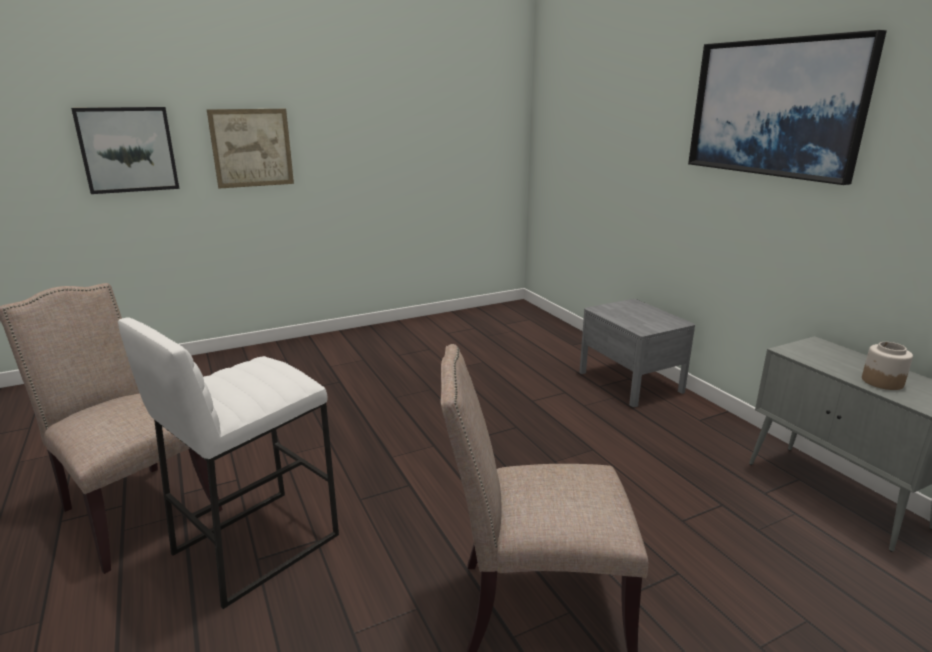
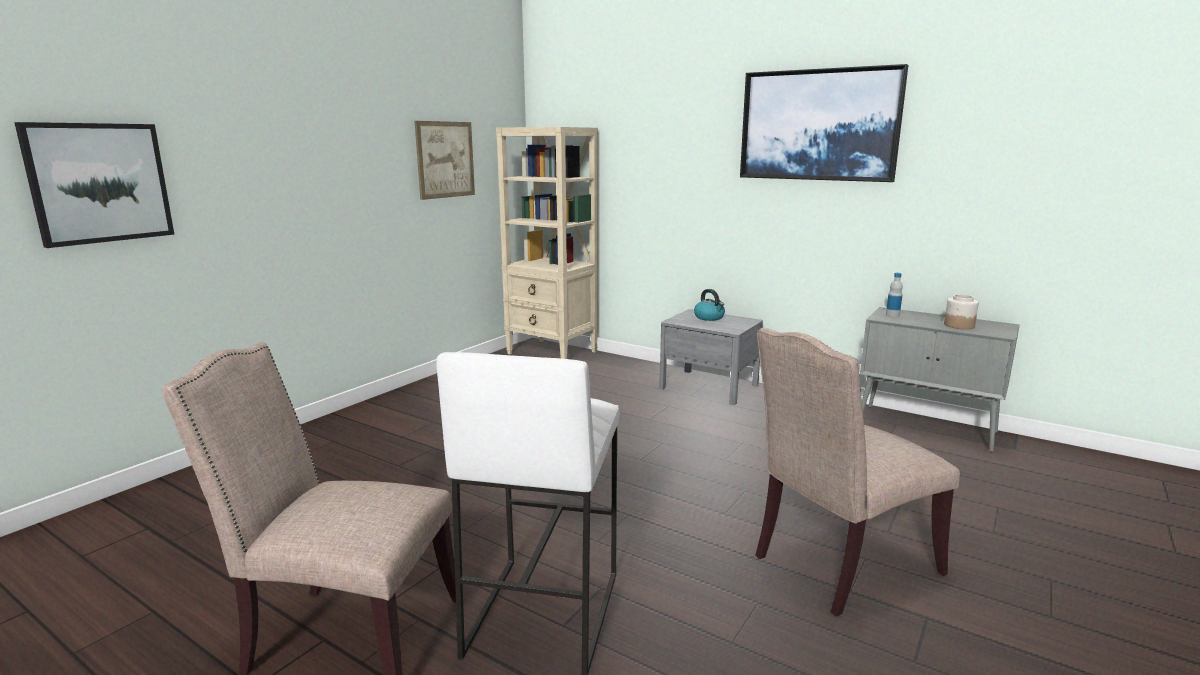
camera: 30 degrees left, 5 degrees down
(252, 148) = (260, 179): picture -> picture (445, 159)
(523, 317) = (552, 353): none -> beige bookcase
(640, 311) = (709, 317): none -> kettle
(812, 350) = (892, 315): none -> bottle

